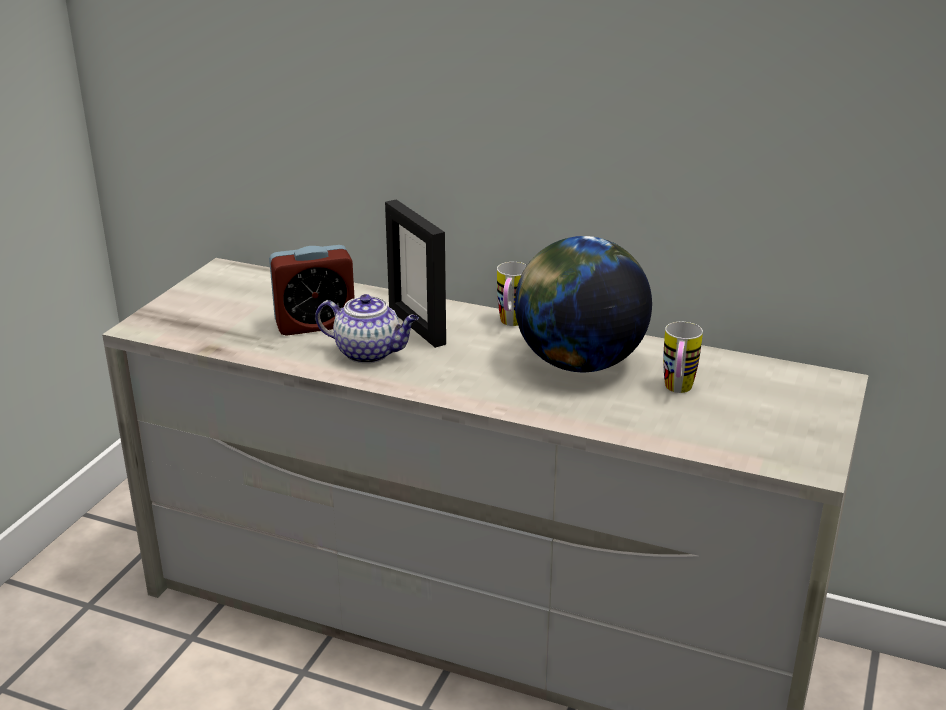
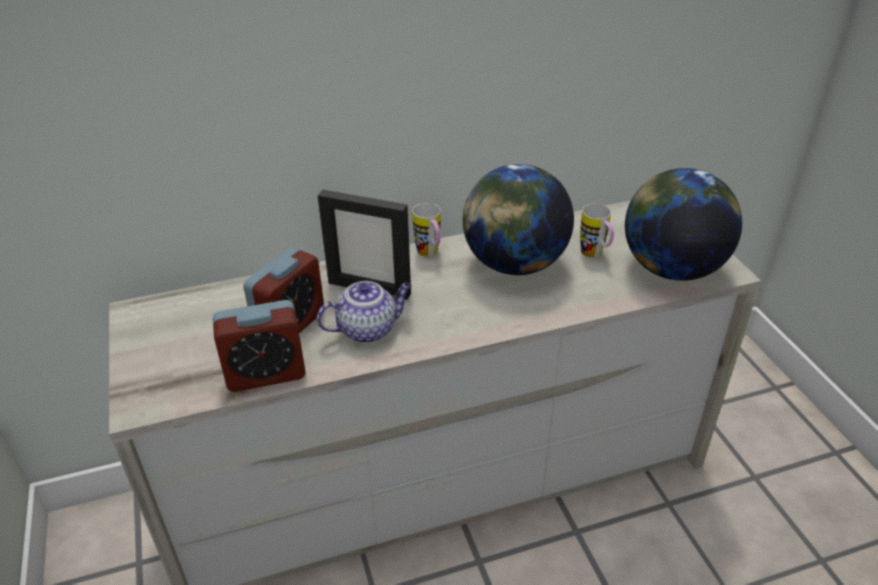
camera: 40 degrees left, 10 degrees up
(249, 347) = (266, 374): none -> alarm clock
(747, 436) = (671, 268): none -> globe

